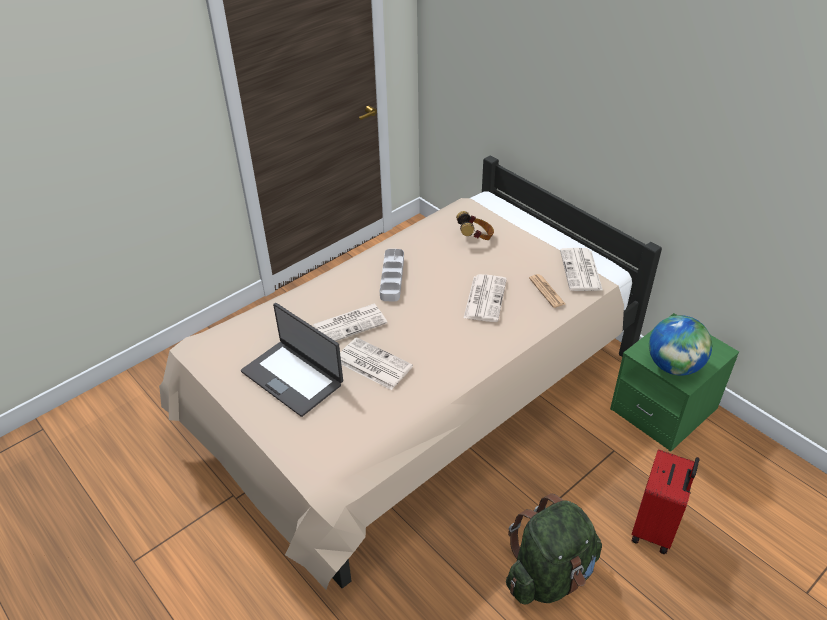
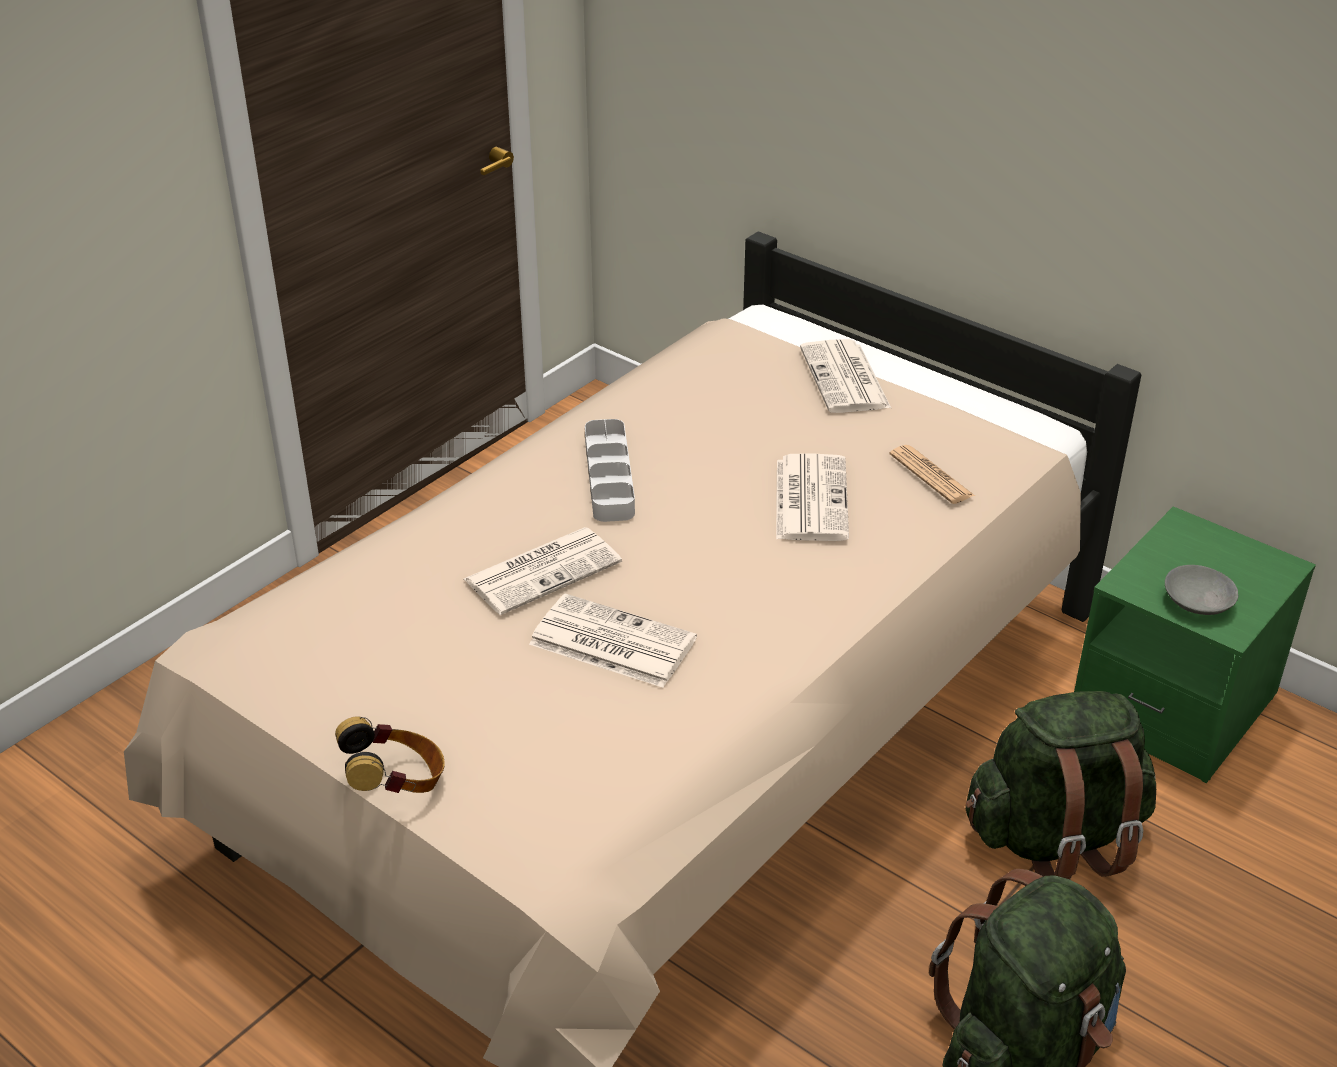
camera: 10 degrees left, 5 degrees down
(293, 377) = (447, 684): laptop -> none
(475, 237) = (761, 388): headphones -> headphones (396, 783)
(581, 271) = (989, 433): newspaper -> newspaper (846, 379)
(589, 470) = (1055, 837): none -> green backpack
(655, 528) = (1211, 931): red suitcase -> none
(673, 366) = (1198, 602): globe -> grey bowl

